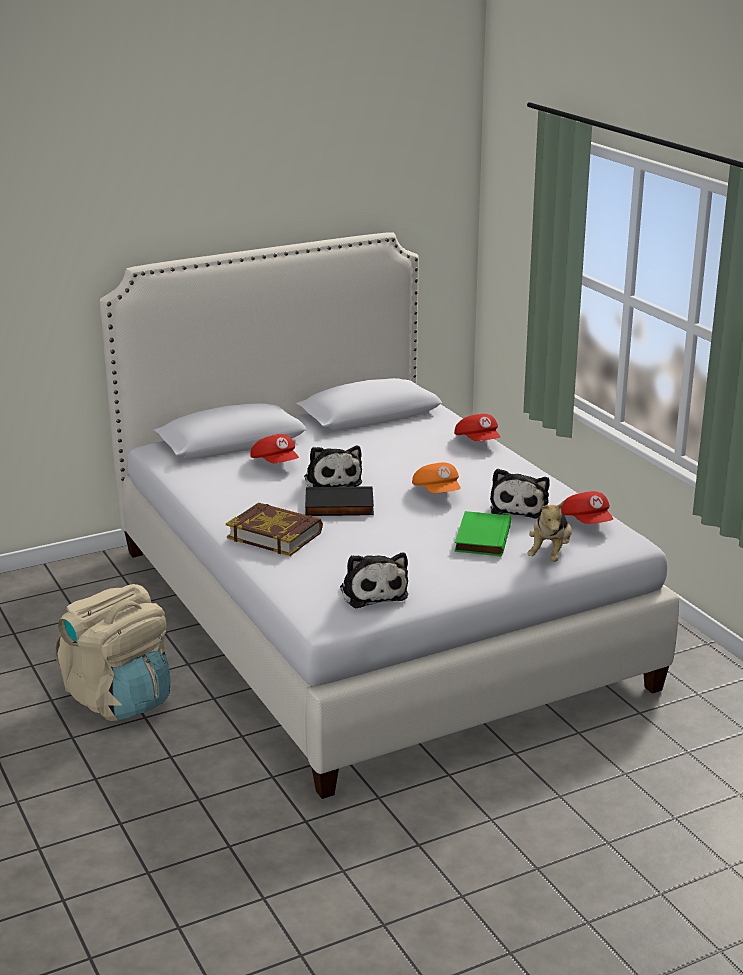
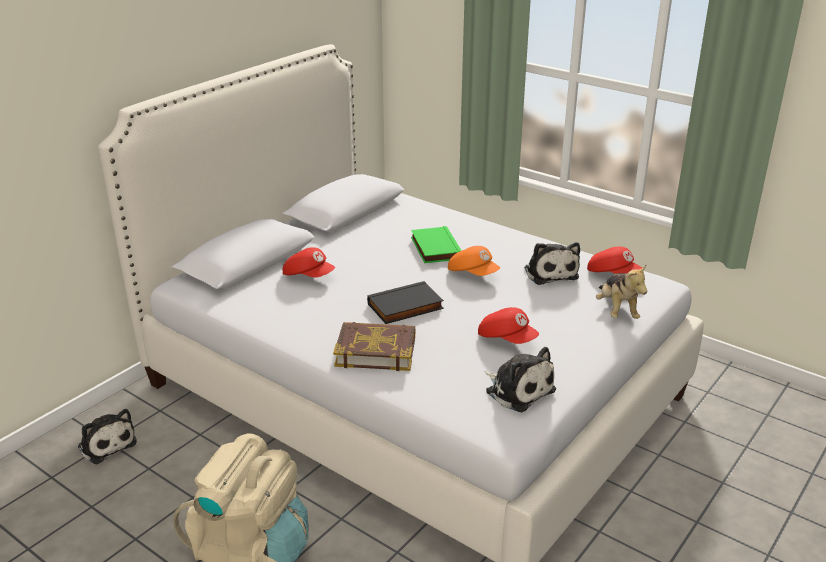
camera: 25 degrees left, 5 degrees up
(332, 480) = (374, 282): plush toy -> plush toy (106, 444)
(478, 442) = (458, 218): red cap -> red cap (507, 339)
(481, 538) = (550, 309): green book -> green book (434, 248)

